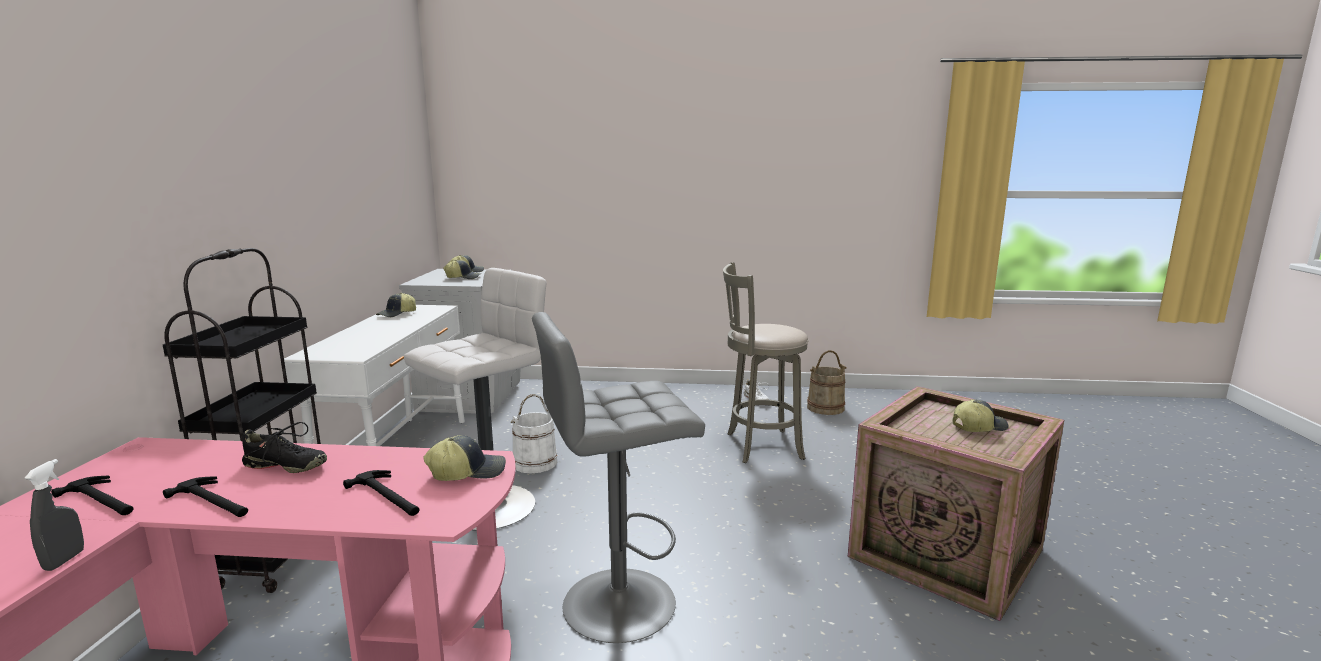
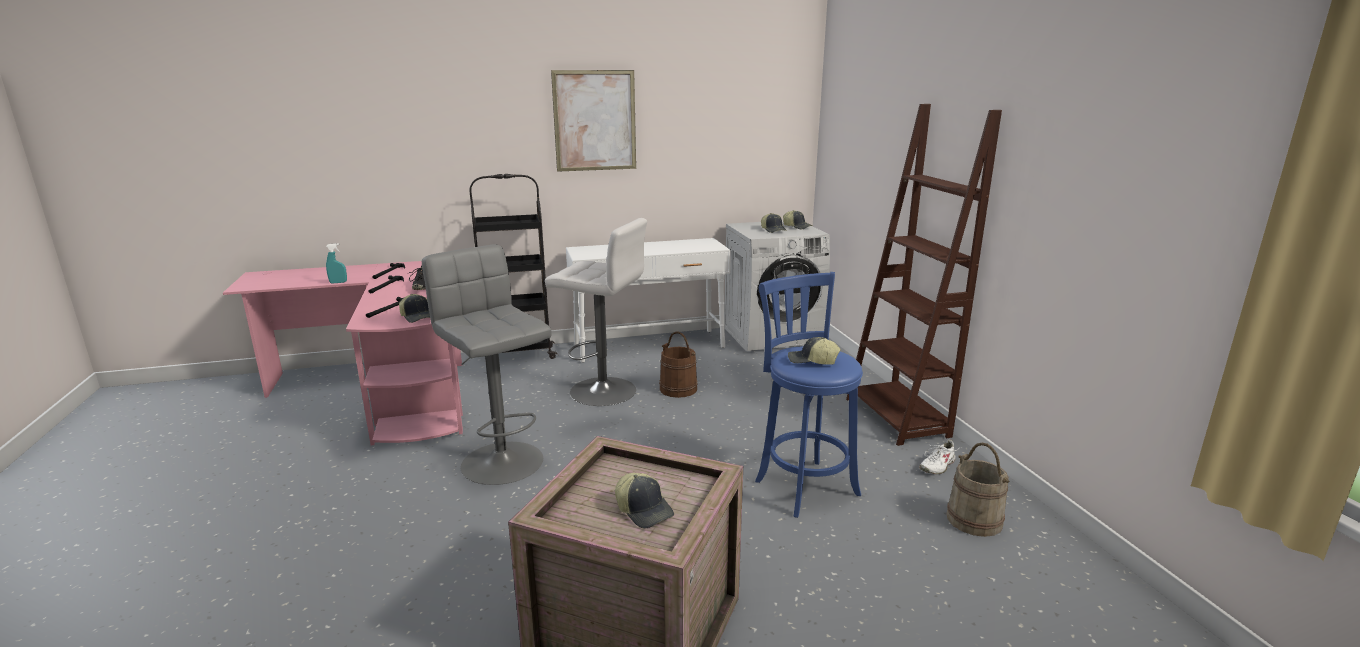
camera: 70 degrees right, 5 degrees up
(64, 560) = (338, 282): grey spray bottle -> turquoise spray bottle
(279, 160) = (595, 121): none -> picture
(397, 314) = (684, 243): cap -> cap (812, 361)
(535, 462) = (678, 389): white bucket -> brown bucket
(678, 392) = (897, 417): none -> brown bookcase
(759, 446) = (803, 485): grey stool -> blue stool

